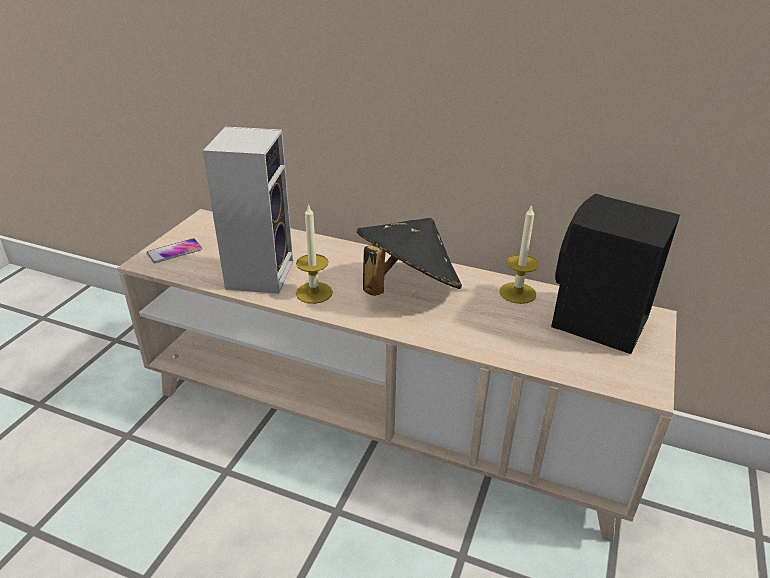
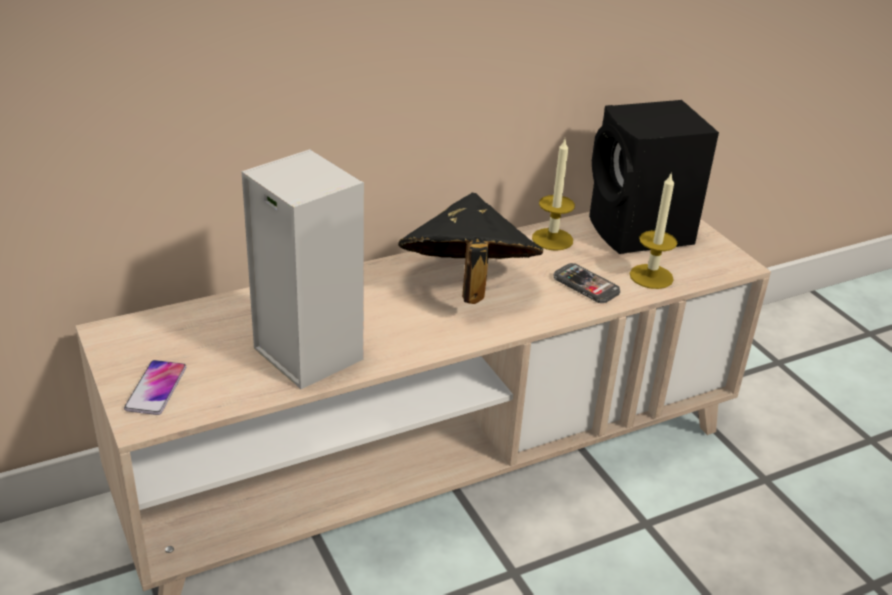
camera: 50 degrees left, 0 degrees up
(314, 293) = (394, 338): candle -> candle (651, 276)
(487, 332) = (586, 285): none -> phone

